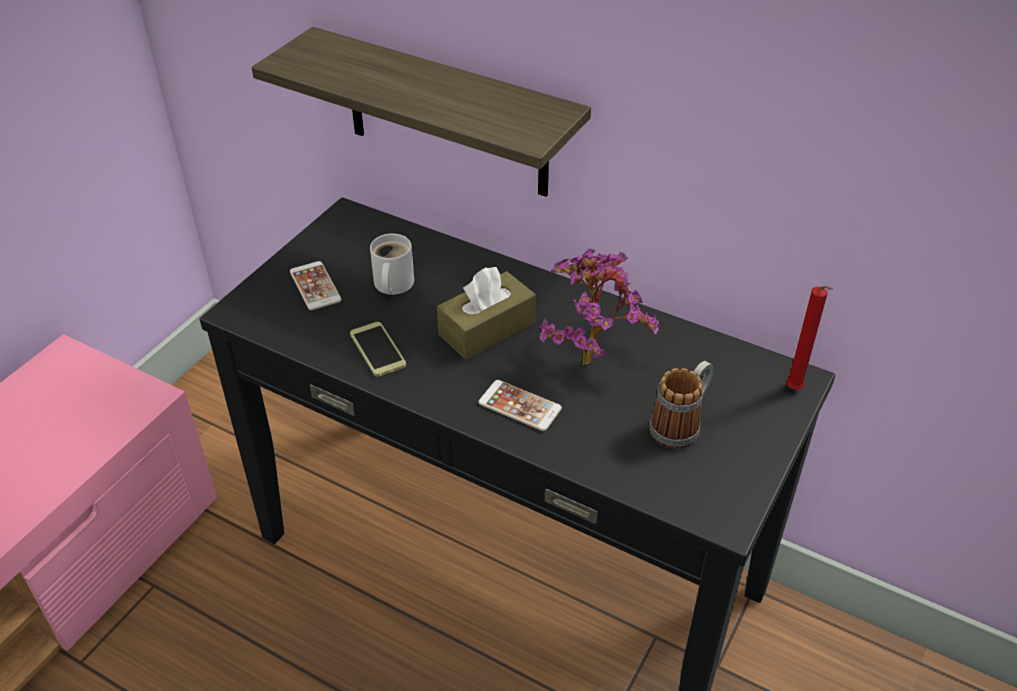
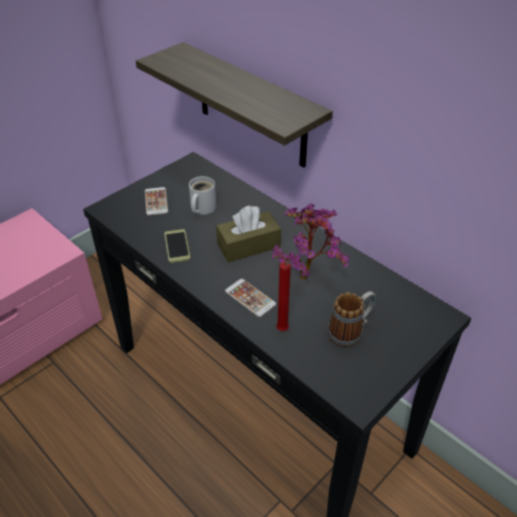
camera: 15 degrees right, 0 degrees up
(795, 390) = (438, 324): red candle -> red candle (282, 331)

